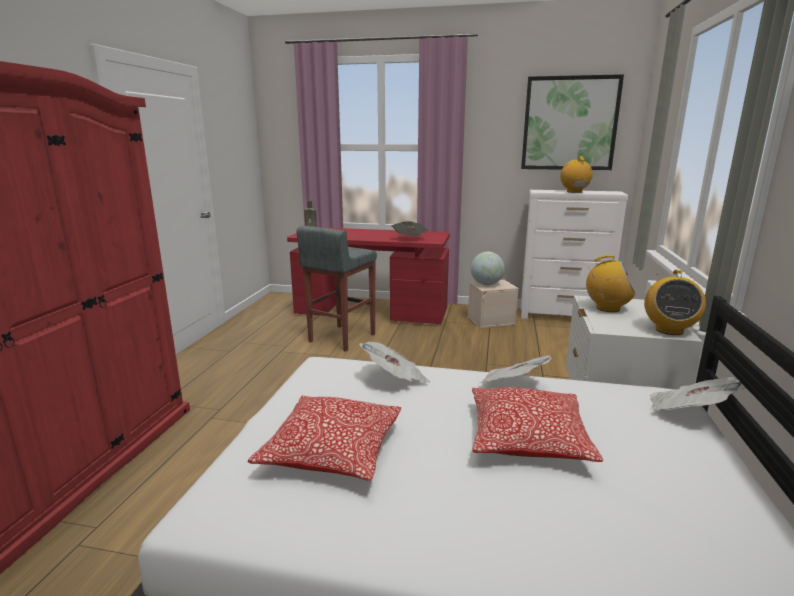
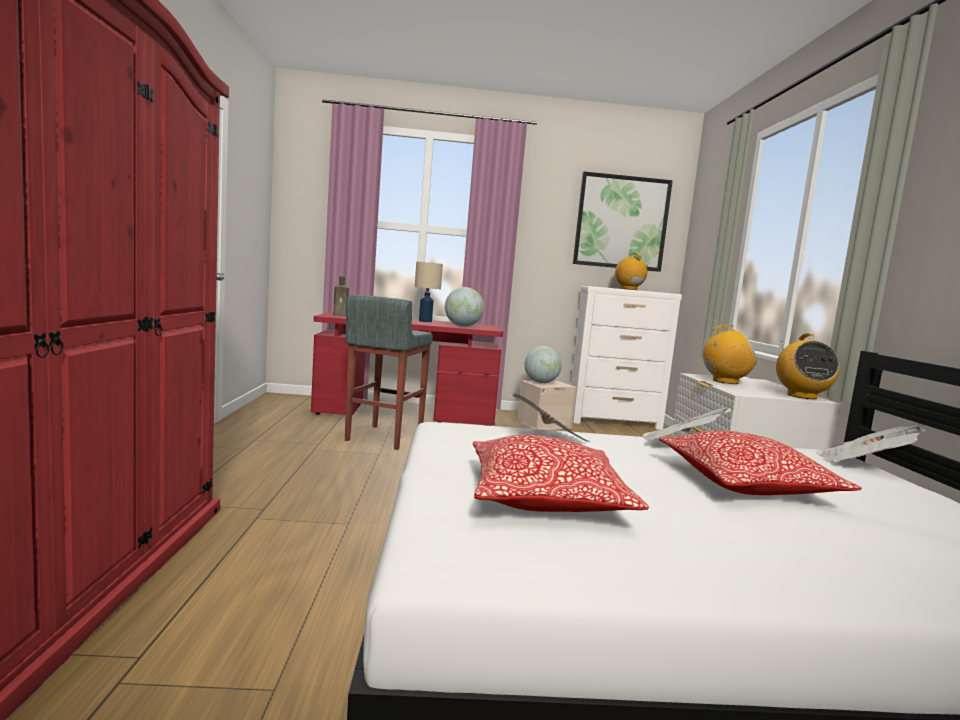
camera: 15 degrees left, 10 degrees down
(382, 234) = (425, 321): none -> beige table lamp
(410, 239) = (462, 326): newspaper -> globe

